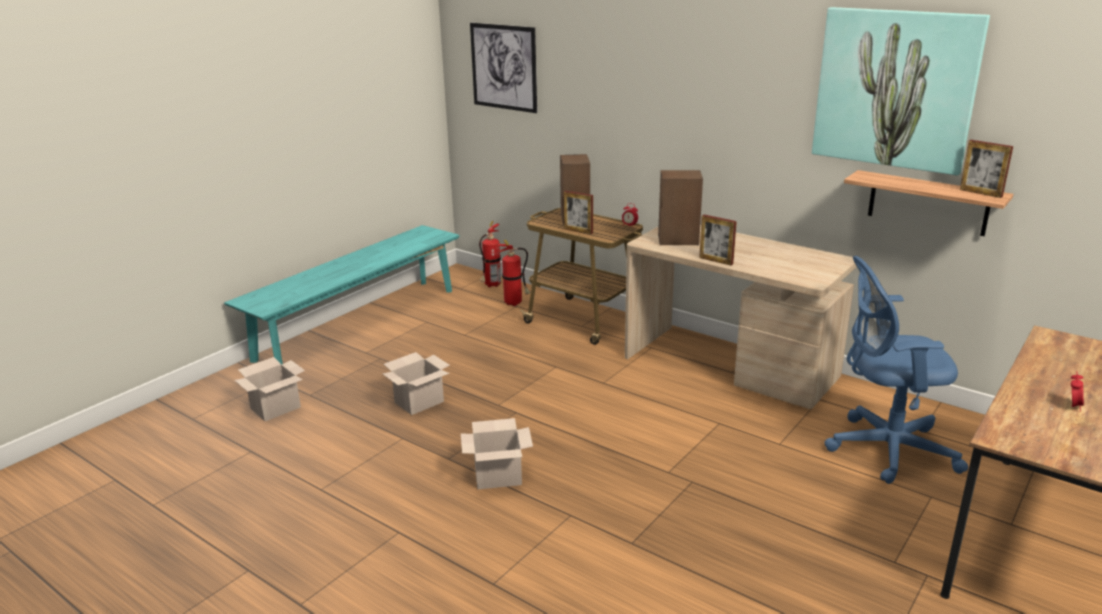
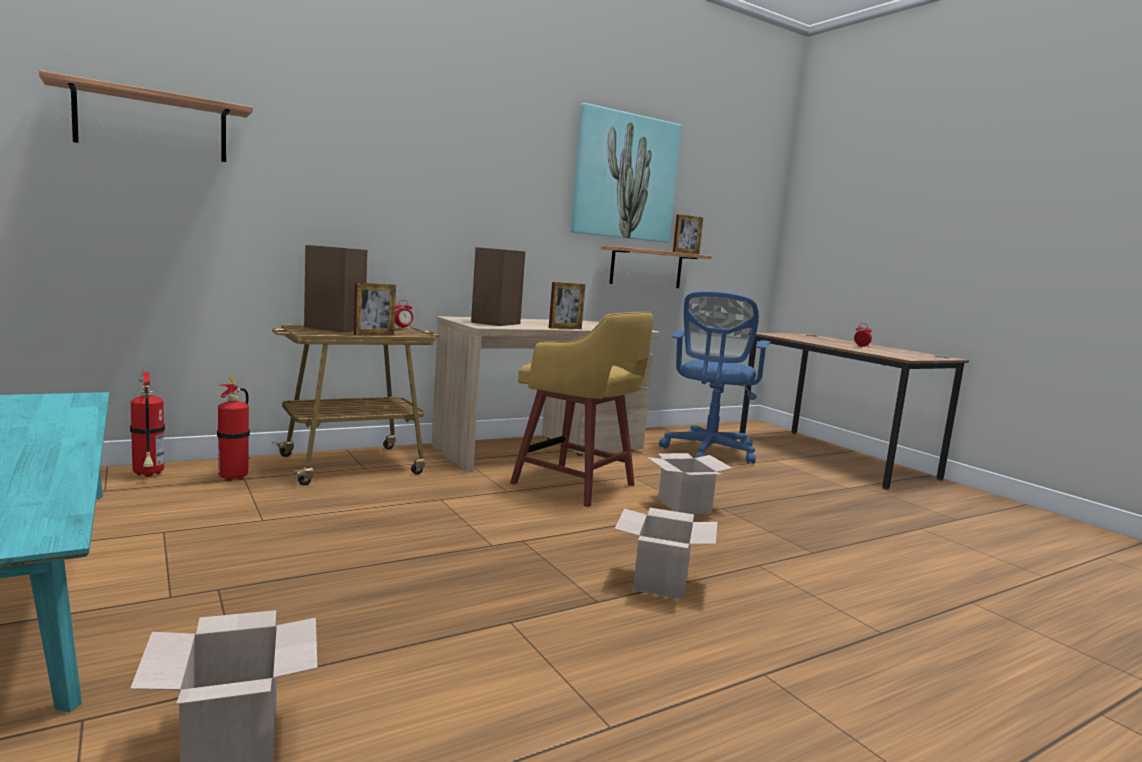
camera: 70 degrees left, 15 degrees down
(419, 401) = (416, 588): cardboard box -> cardboard box (682, 505)
(503, 67) = (152, 125): picture -> shelf
(655, 404) = (577, 485): none -> yellow stool

